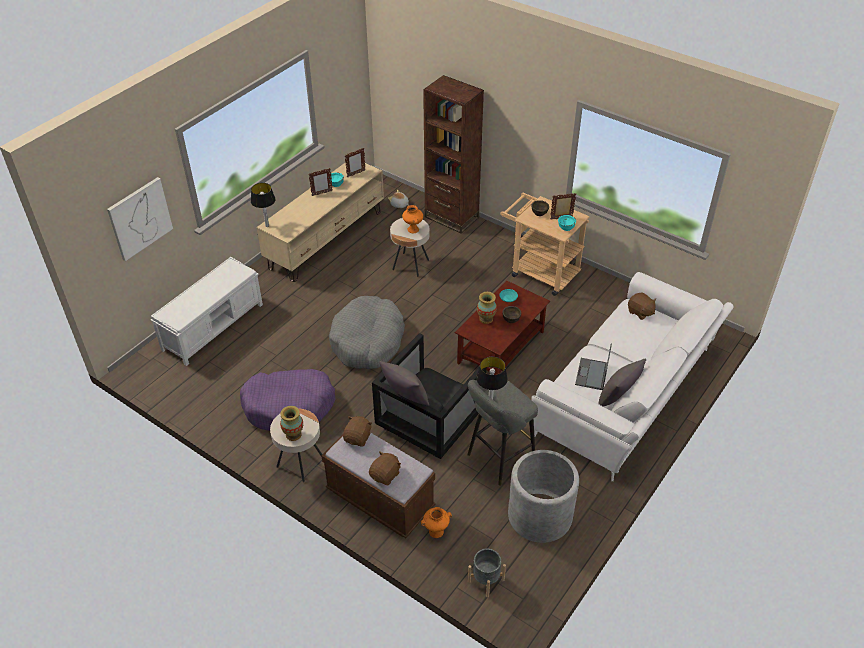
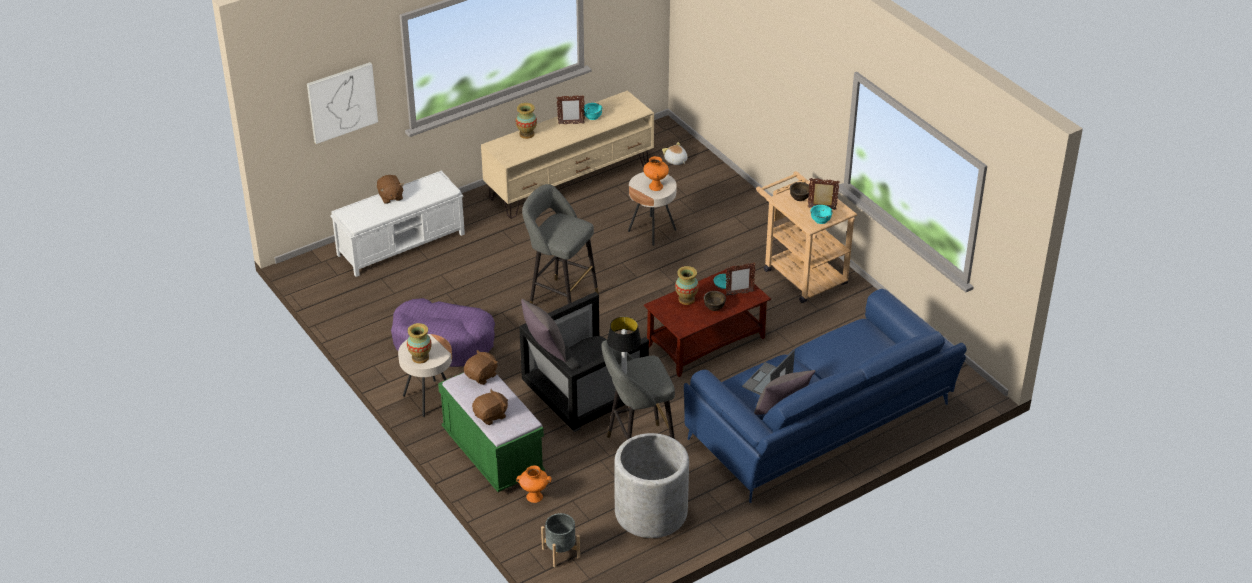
camera: 20 degrees right, 5 degrees down
(267, 225) = (493, 145): table lamp -> none
(290, 210) = (526, 134): none -> vase
(356, 174) = (621, 110): picture frame -> picture frame (739, 293)
(367, 341) = (560, 299): grey dog bed -> grey stool
(380, 500) = (492, 453): brown bench -> green bench
(451, 217) = (730, 189): brown bookcase -> none
(626, 394) = (821, 424): white sofa -> blue sofa
(640, 312) = (866, 334): brown plush toy -> brown plush toy (390, 197)

